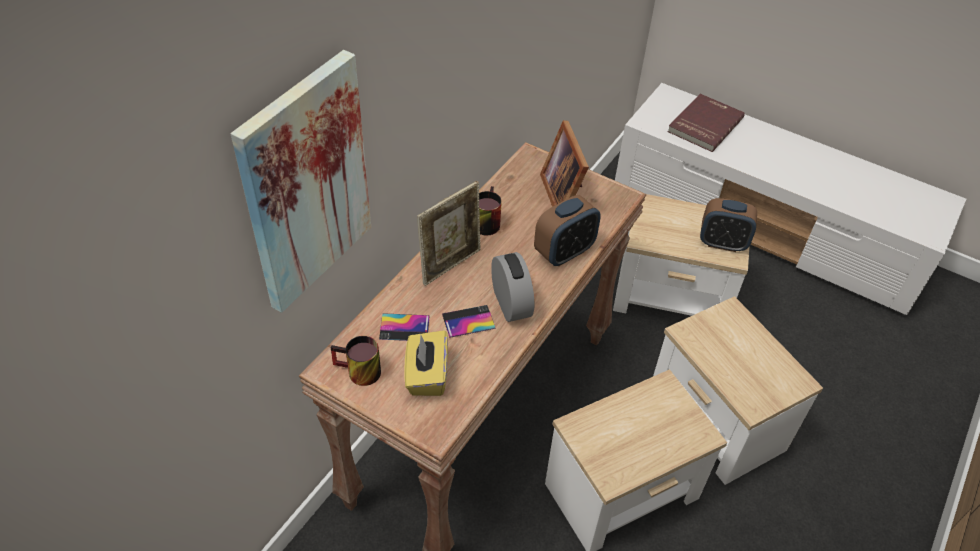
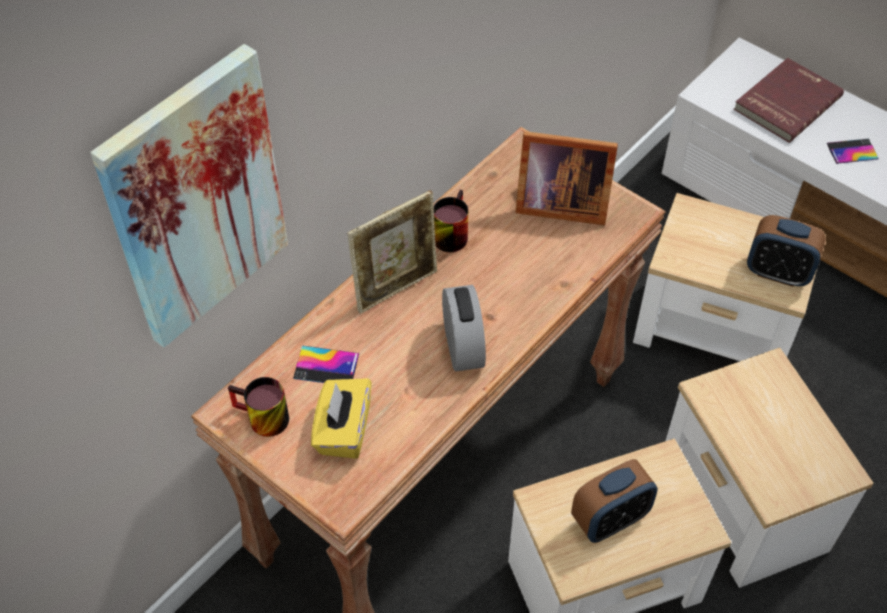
camera: 10 degrees right, 5 degrees up
(468, 321) = (406, 365): phone -> phone (852, 151)
(564, 194) = (558, 203): picture frame -> picture frame turned 75 degrees counterclockwise
(564, 252) = (543, 283): alarm clock -> alarm clock (610, 519)

